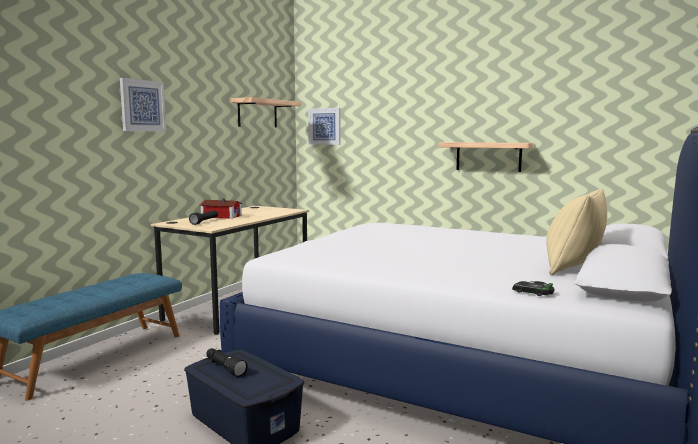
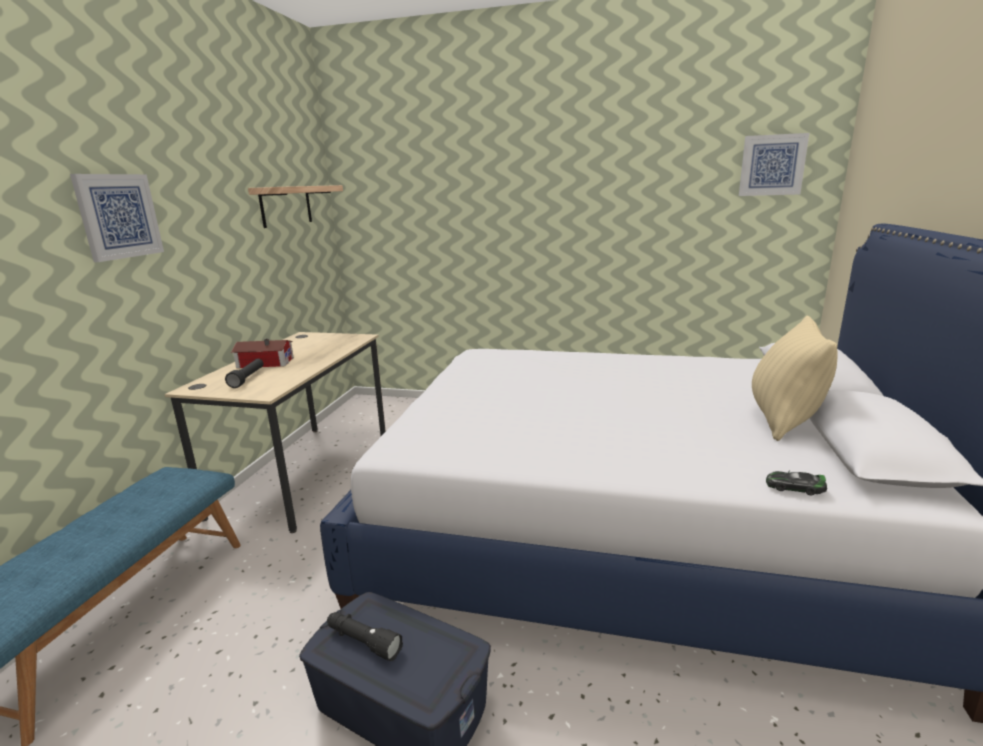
camera: 15 degrees left, 10 degrees up
(324, 126) = (375, 216): picture -> picture (772, 165)
(488, 156) = (592, 250): shelf -> none

